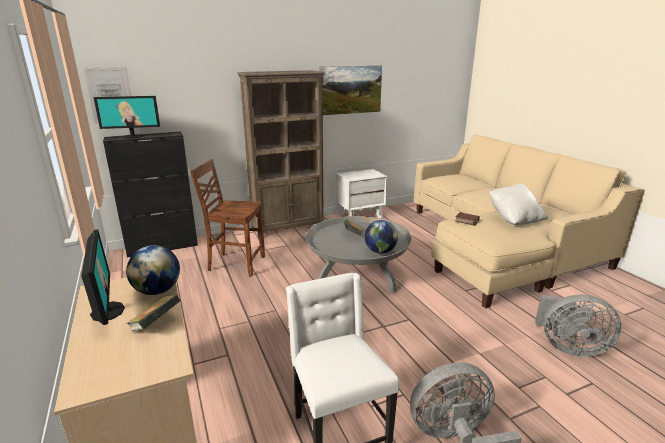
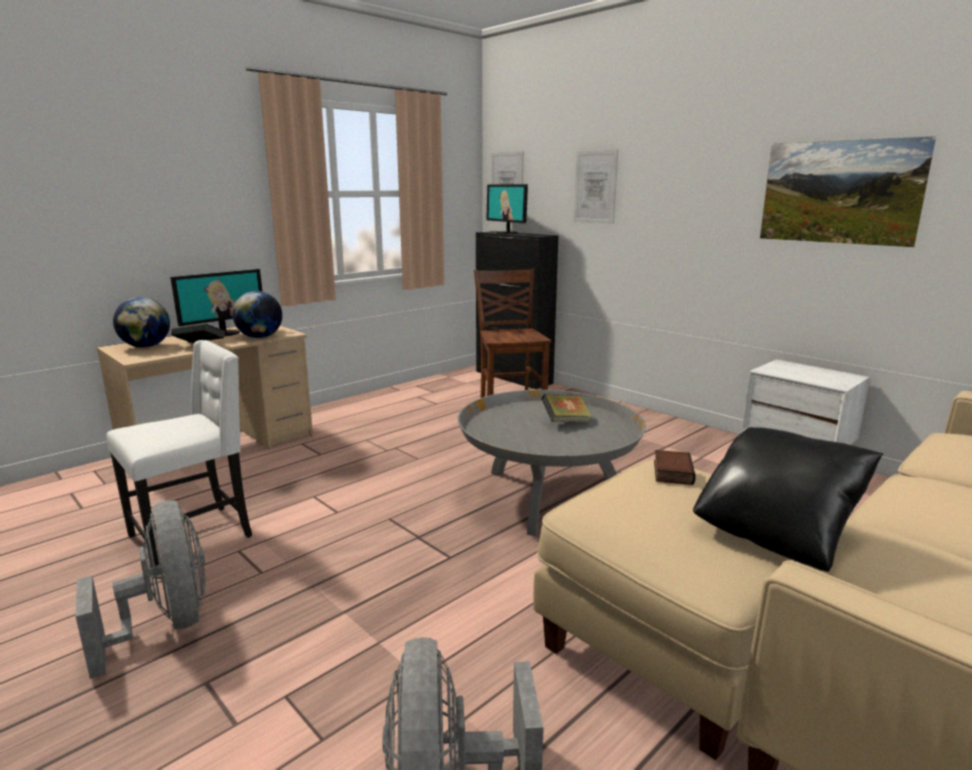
camera: 70 degrees right, 5 degrees down
(207, 93) = (595, 187): none -> picture
(288, 228) = (654, 421): brown bookcase -> none
(380, 251) = (523, 446): globe -> globe (146, 346)
(514, 220) = (776, 532): white pillow -> black pillow

